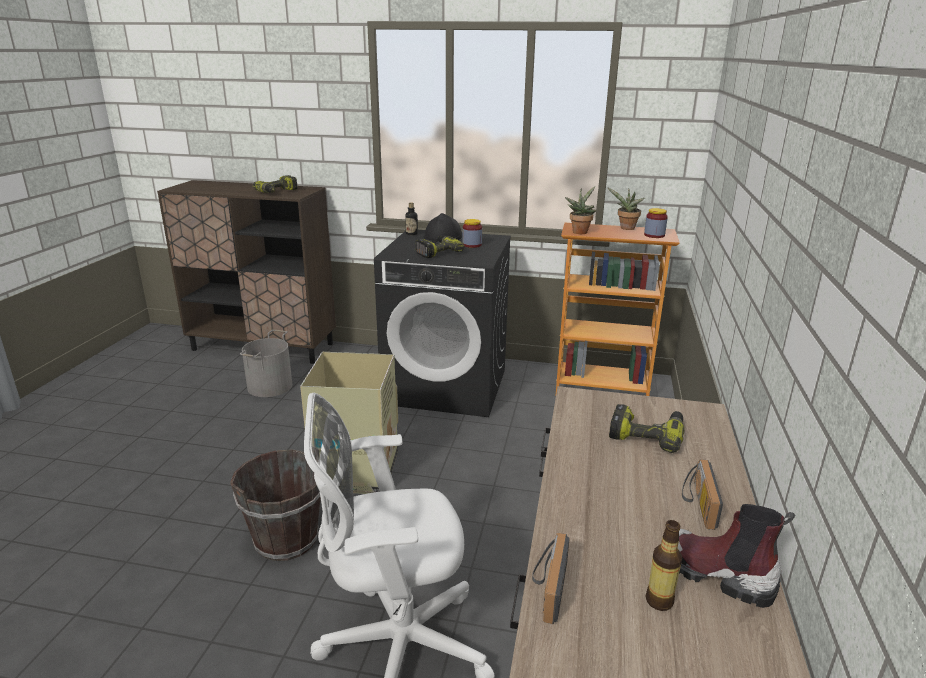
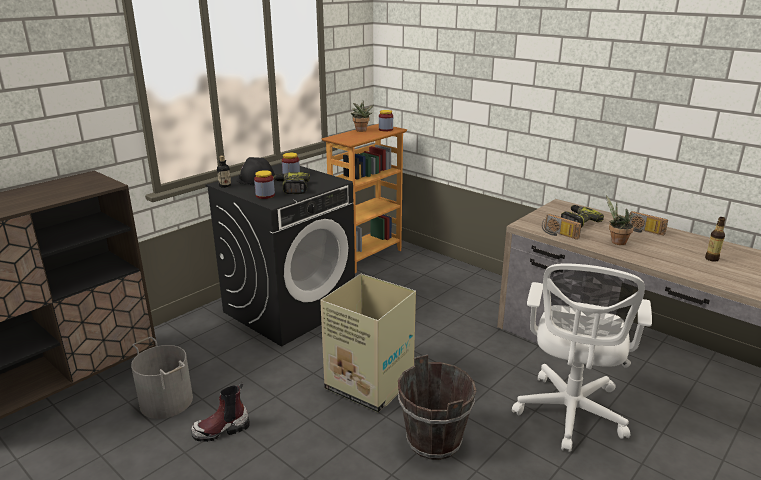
camera: 60 degrees left, 0 degrees up
(277, 192) = (73, 189): power drill -> none
(405, 249) = (265, 195): none -> jar
(546, 586) = (699, 277): radio -> radio (558, 234)
(579, 232) = (351, 140): potted plant -> potted plant (616, 241)
(716, 574) = (696, 244): boot -> boot (221, 430)

